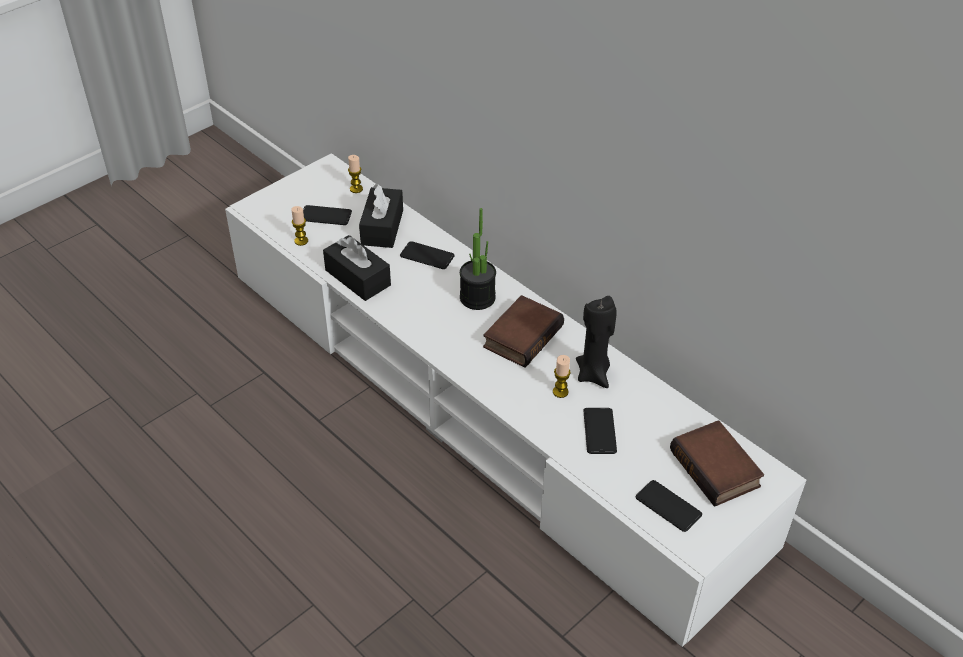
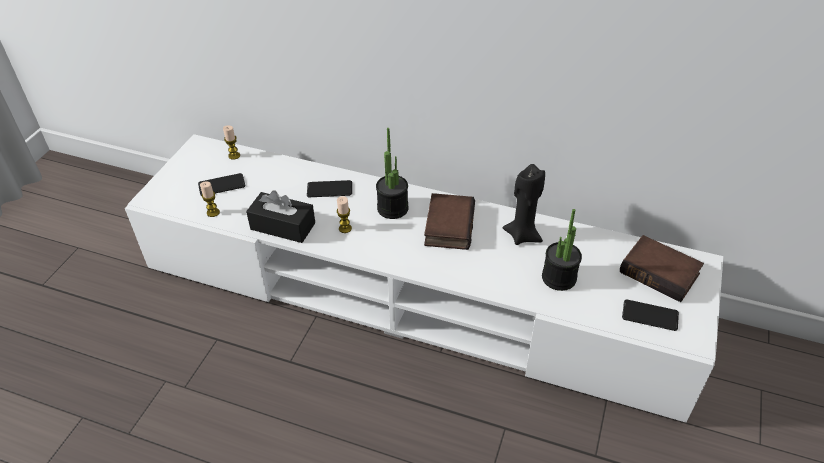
camera: 25 degrees left, 0 degrees up
(382, 227) = (277, 179): black tissue box -> none
(560, 392) = (508, 258): candle -> candle (345, 228)
(599, 431) = (559, 278): phone -> potted plant

